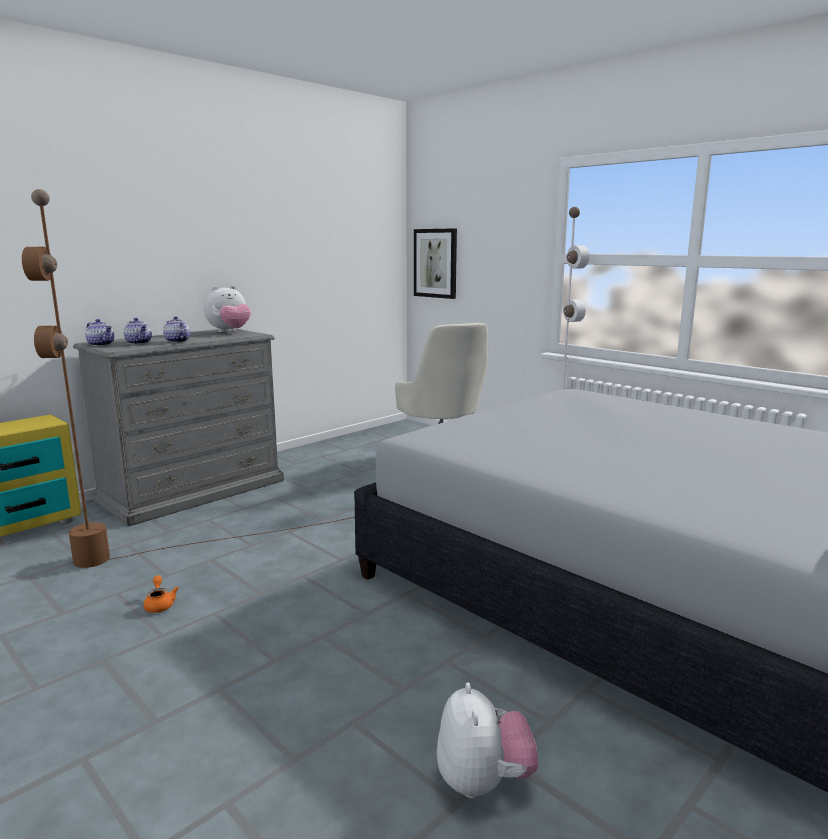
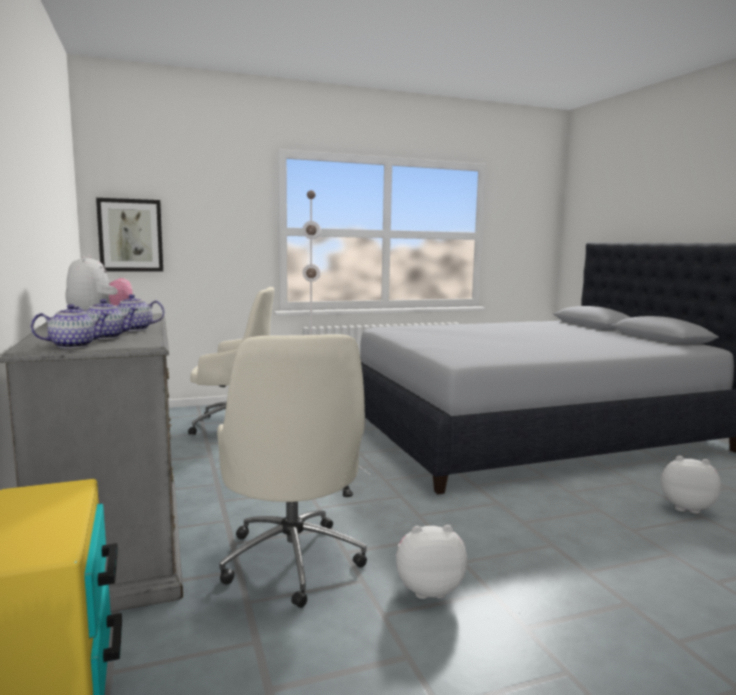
camera: 65 degrees left, 5 degrees down
(160, 604) = (428, 589): orange teapot -> plush toy
(188, 544) = (292, 561): brown floor lamp -> beige office chair

